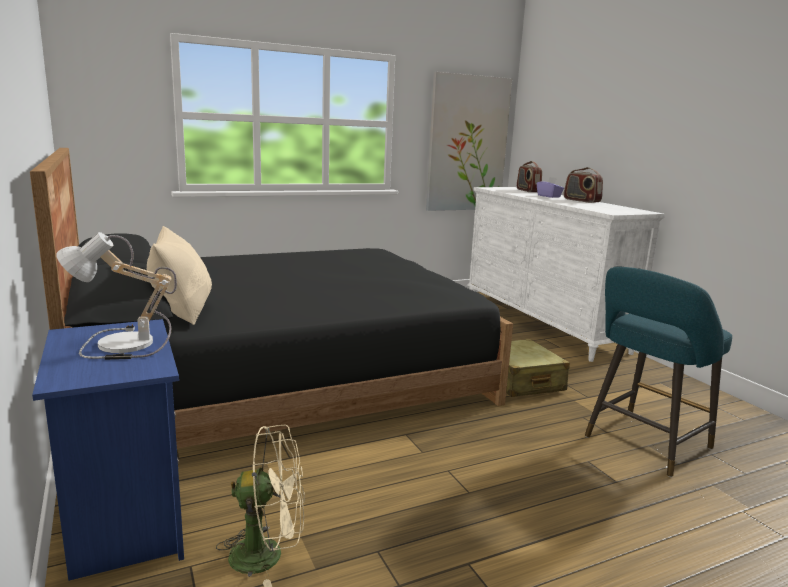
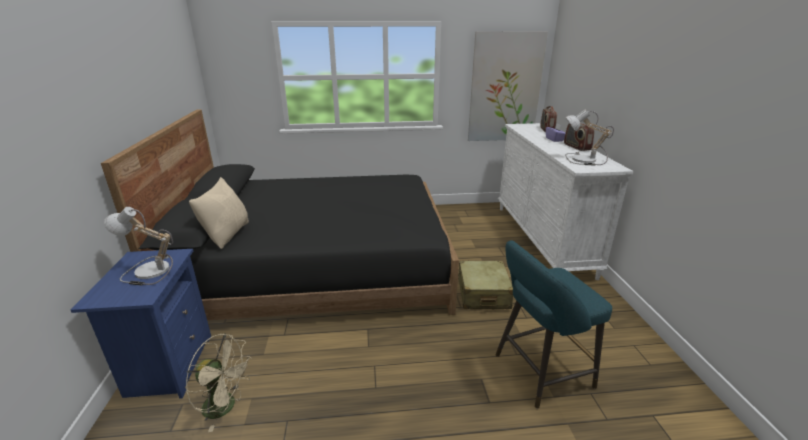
camera: 20 degrees right, 10 degrees up
(604, 208) = (582, 160): none -> table lamp

